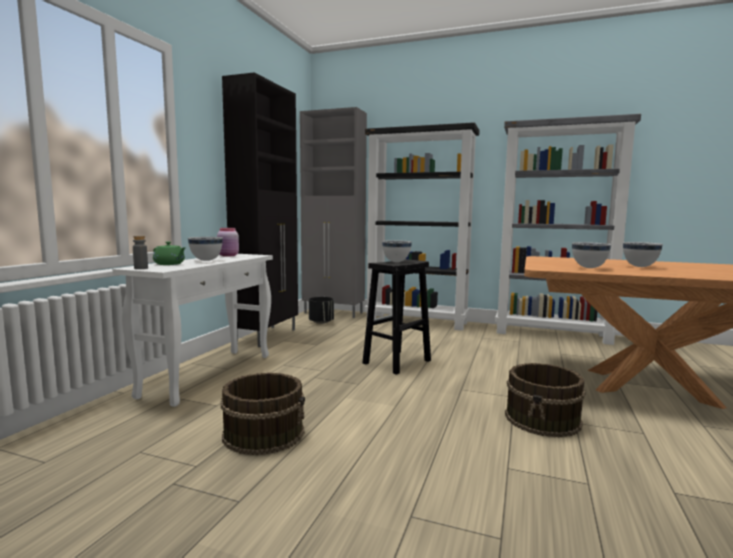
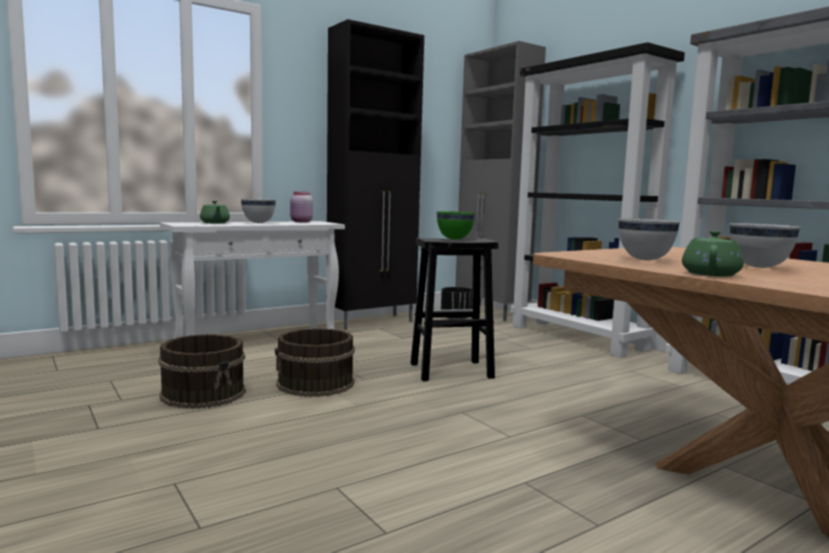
camera: 35 degrees right, 0 degrees up
(141, 268) = (177, 223): grey bottle -> none
(396, 262) = (455, 239): white bowl -> green bowl
(543, 419) = (490, 466): brown bucket -> brown bucket (315, 384)
(657, 274) = (710, 274): none -> green teapot

